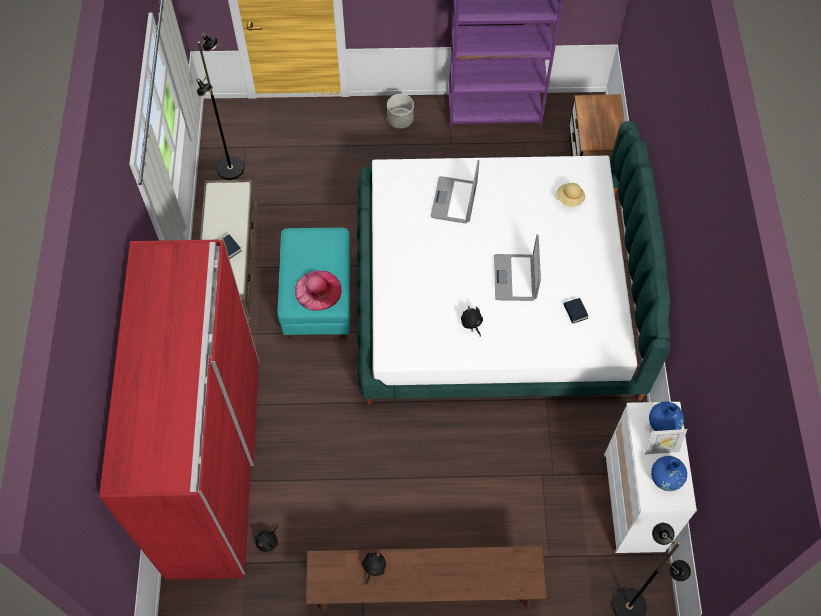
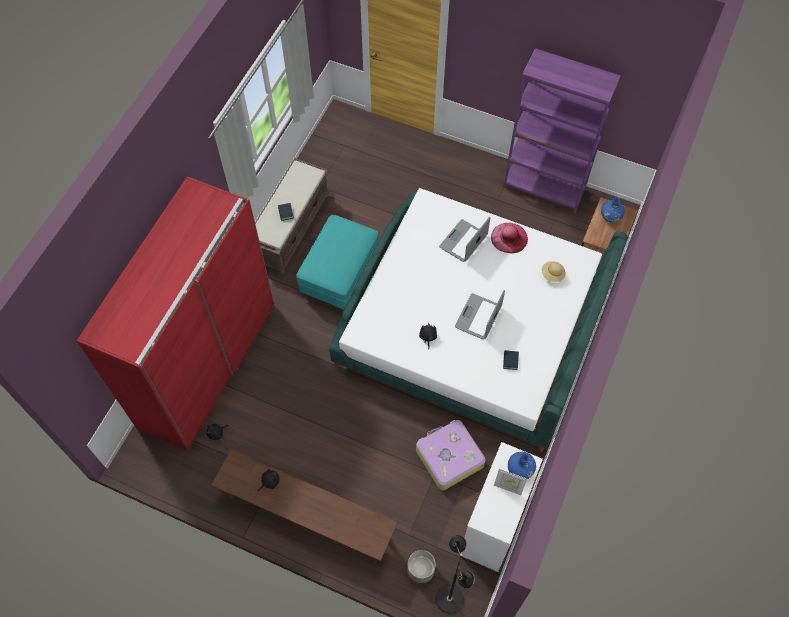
camera: 25 degrees right, 0 degrees up
(231, 168) = (326, 157): black floor lamp -> none
(318, 290) = (333, 268): pink hat -> pink hat (509, 237)
(400, 120) = (468, 168): grey planter -> grey planter (421, 570)
(547, 450) = (448, 457): none -> suitcase
(665, 478) = (499, 510): blue vase -> blue vase (610, 216)

